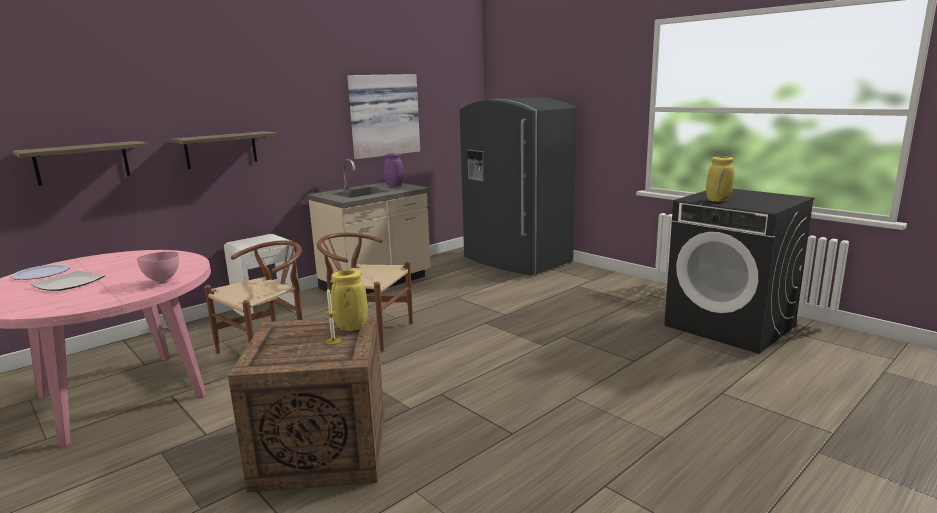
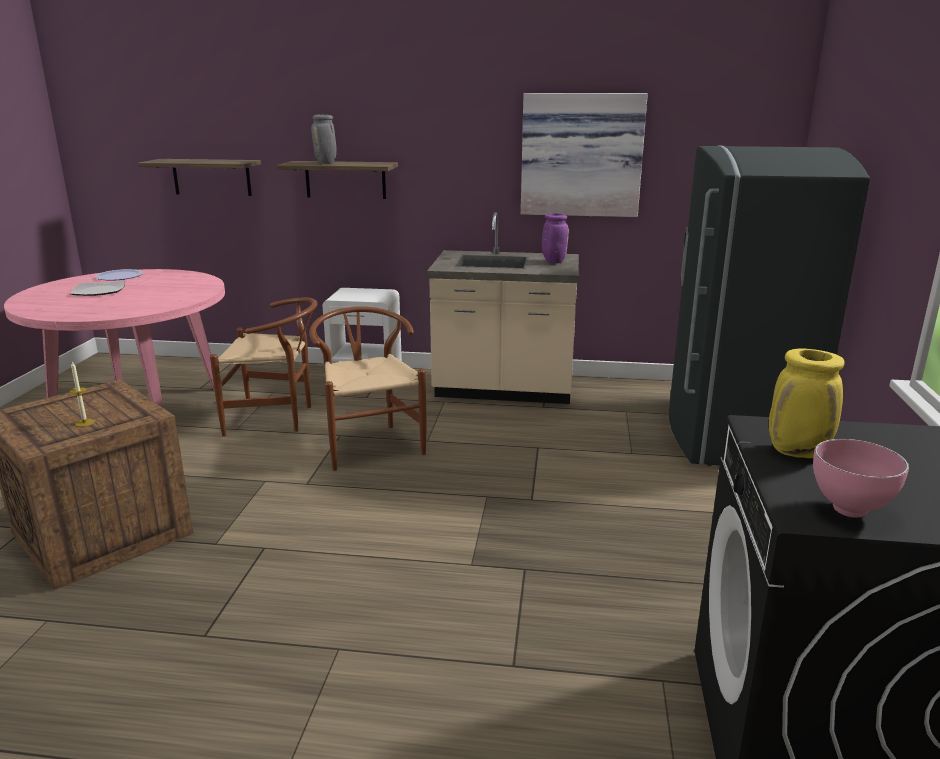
camera: 50 degrees right, 5 degrees up
(163, 282) = (122, 311): pink bowl -> pink bowl (850, 512)
(217, 136) = (326, 163): none -> grey vase
(350, 328) = (126, 417): yellow vase -> none

